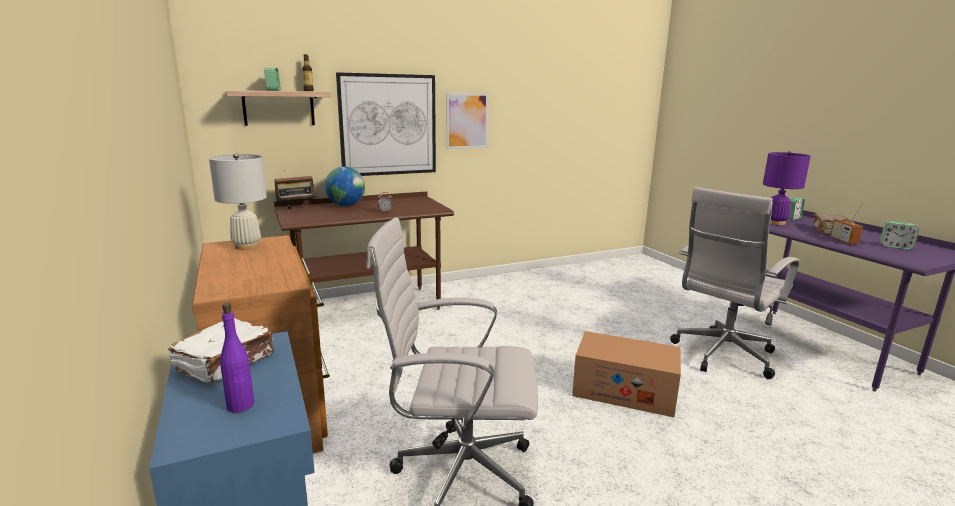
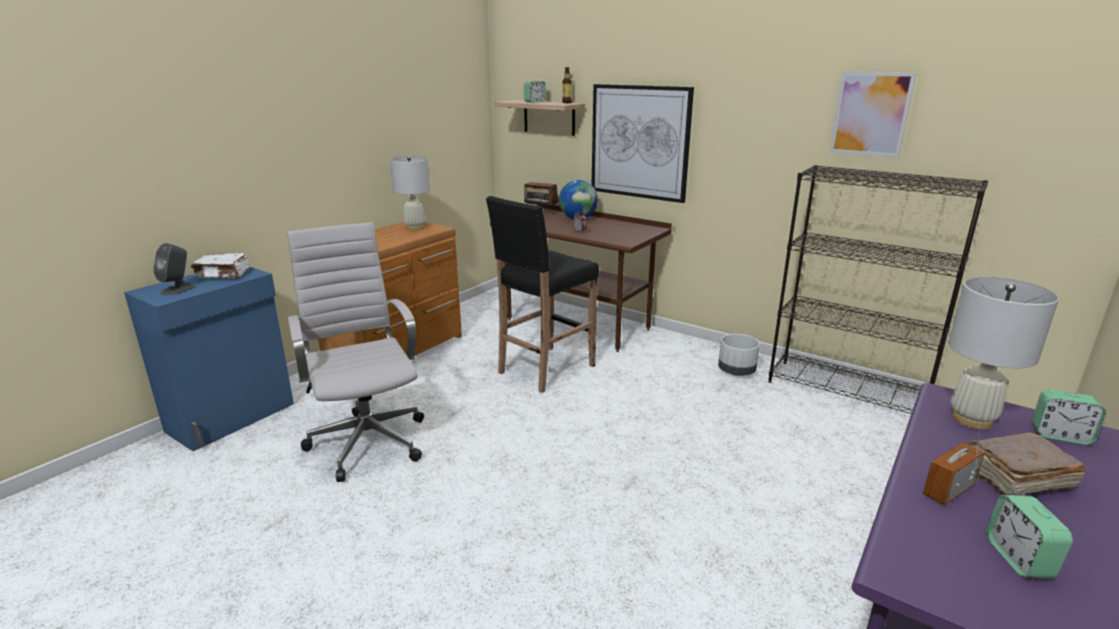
camera: 60 degrees right, 5 degrees up
(240, 405) = (178, 289): purple bottle -> grey speaker
(430, 344) = (545, 370): none -> black stool
(467, 121) = (731, 146): picture -> picture (871, 114)
(516, 287) = (736, 372): none -> white planter
(570, 272) = (848, 391): none -> black bookcase
(624, 391) = (564, 495): cardboard box -> none
(721, 356) = (748, 564): white office chair -> none
(775, 222) = (971, 419): purple table lamp -> white table lamp

